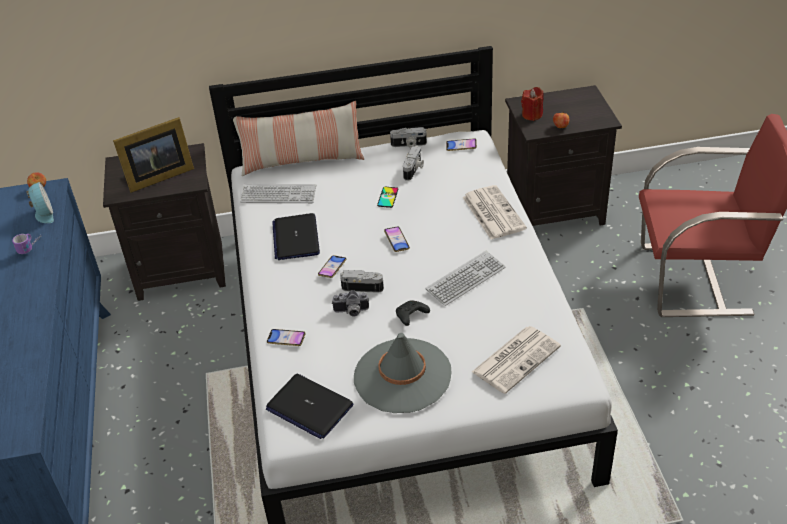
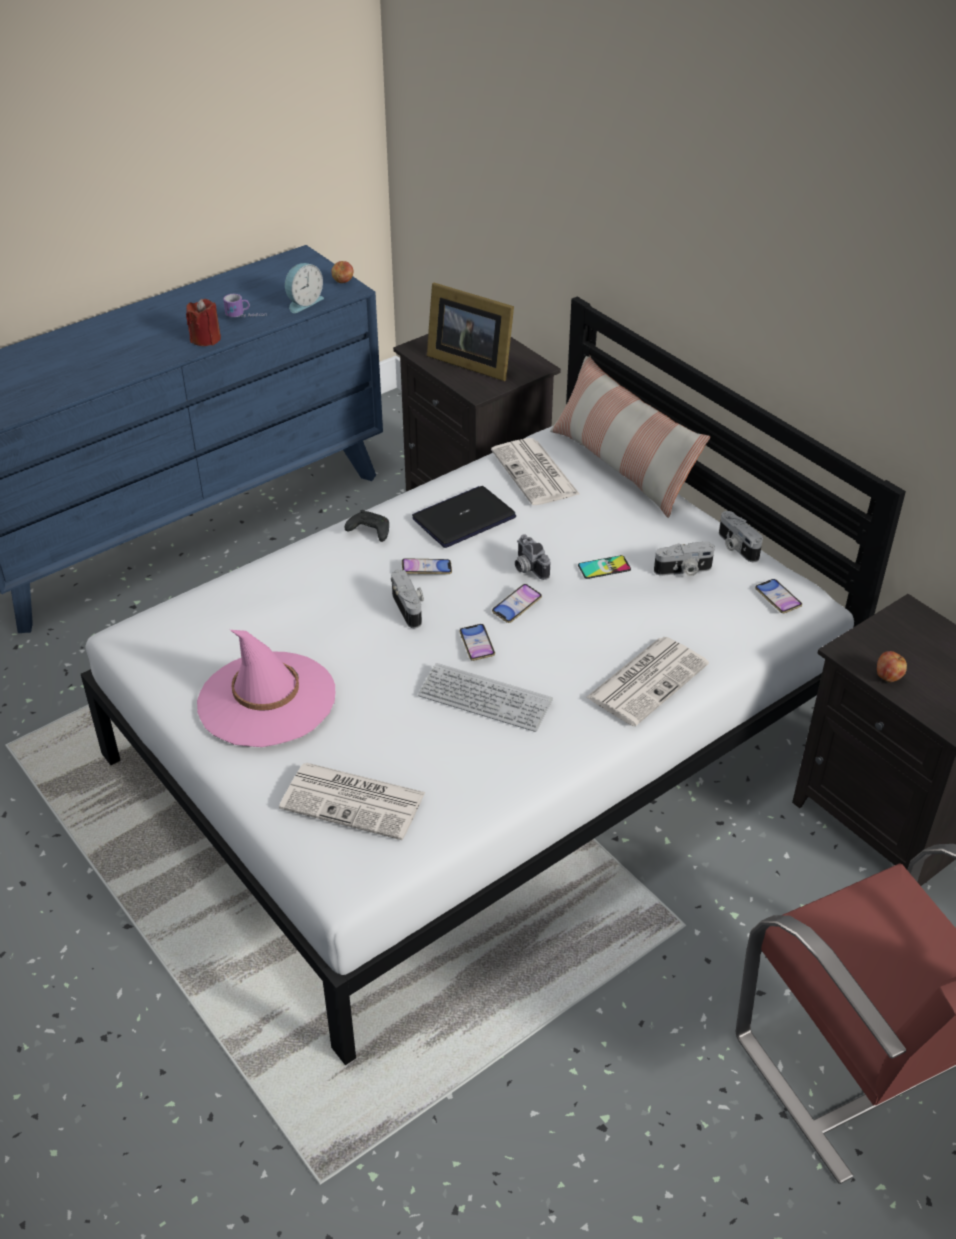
camera: 60 degrees right, 0 degrees up
(278, 195) = (536, 473): keyboard -> newspaper
(286, 339) = (279, 578): phone -> phone (477, 645)
(309, 407) = (177, 638): laptop -> none
(351, 312) = (357, 615): camera -> camera (527, 568)
(402, 376) = (266, 699): grey hat -> pink hat
(411, 316) = (380, 671): black game controller -> black game controller (369, 531)
(532, 115) = (890, 635): red candle -> red candle (206, 339)

